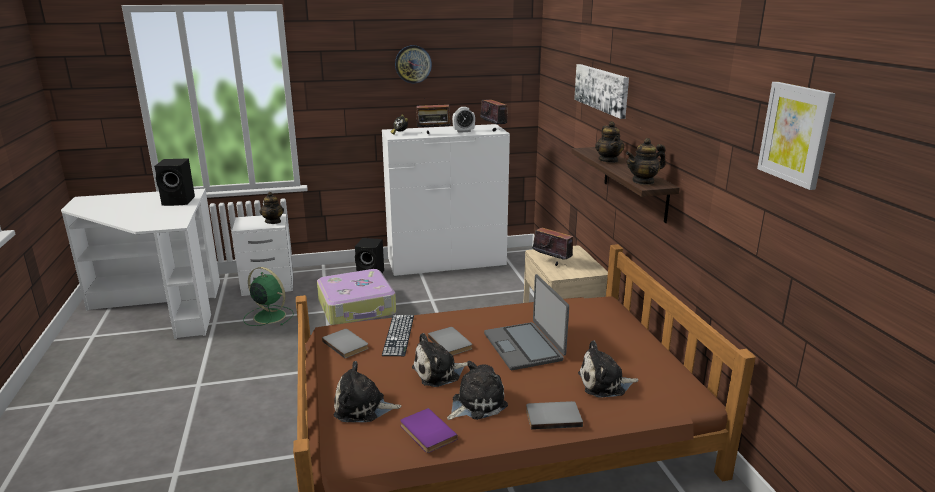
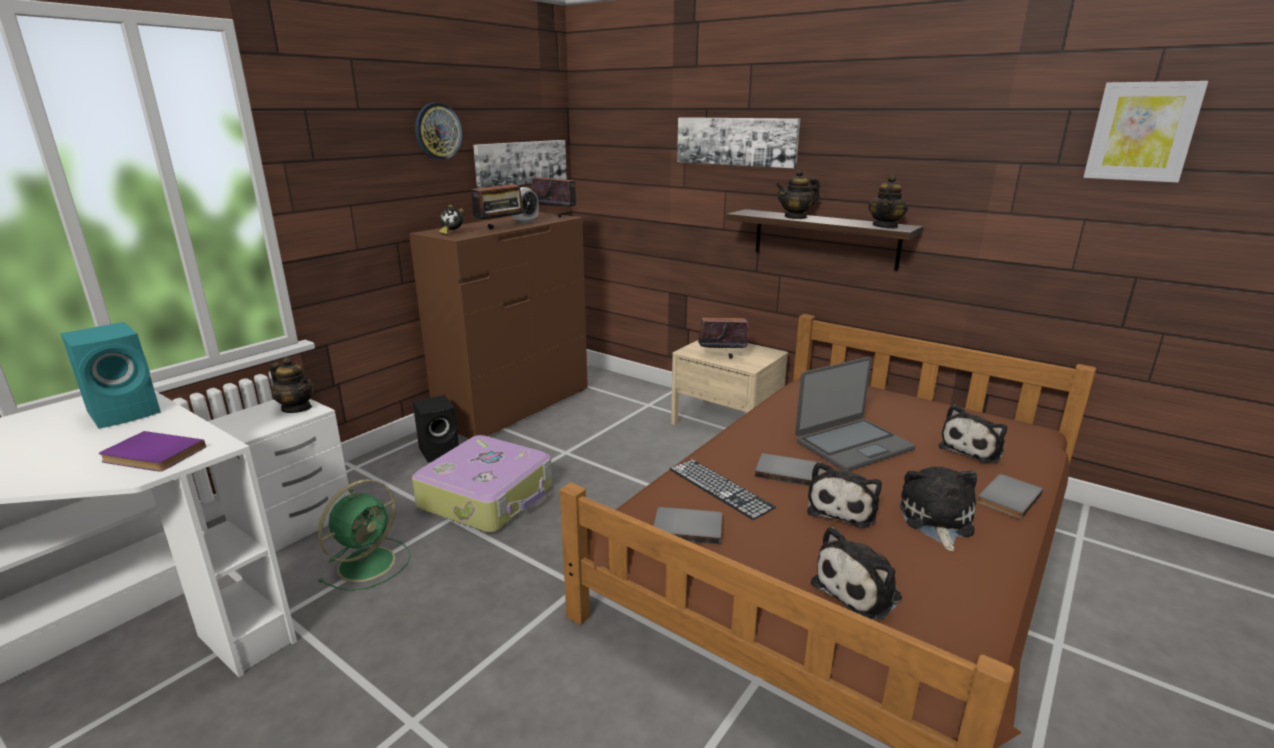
camera: 40 degrees left, 0 degrees up
(179, 201) = (127, 412): black speaker -> turquoise speaker
(268, 316) = (369, 562): green fan -> green fan turned 135 degrees clockwise
(426, 433) = (966, 577): purple book -> purple book (151, 455)
(446, 263) = (515, 407): white dresser -> brown dresser
(486, 87) = (521, 163): none -> picture
(524, 346) = (852, 445): laptop -> laptop turned 60 degrees counterclockwise
(608, 160) = (796, 217): teapot -> teapot turned 120 degrees clockwise

